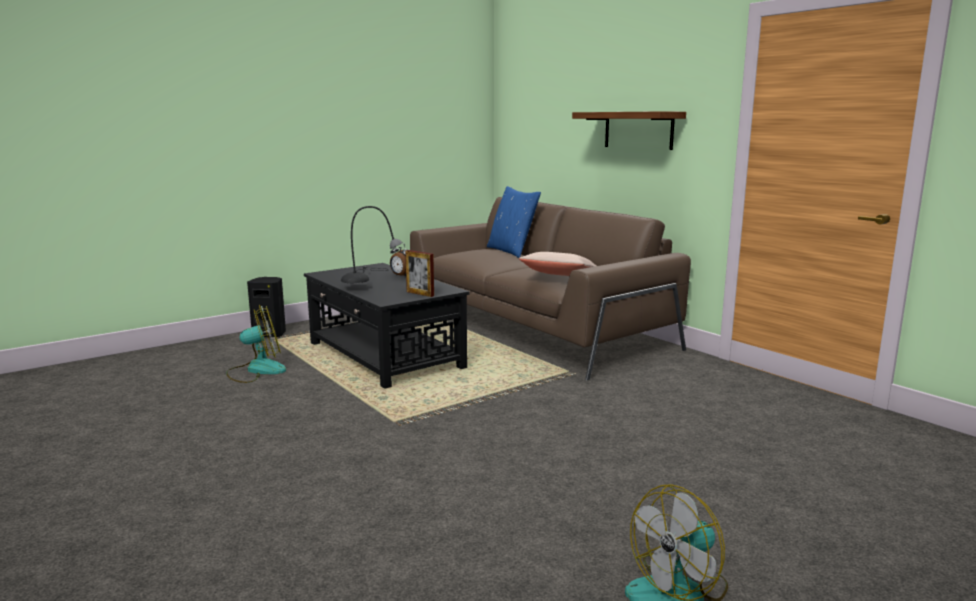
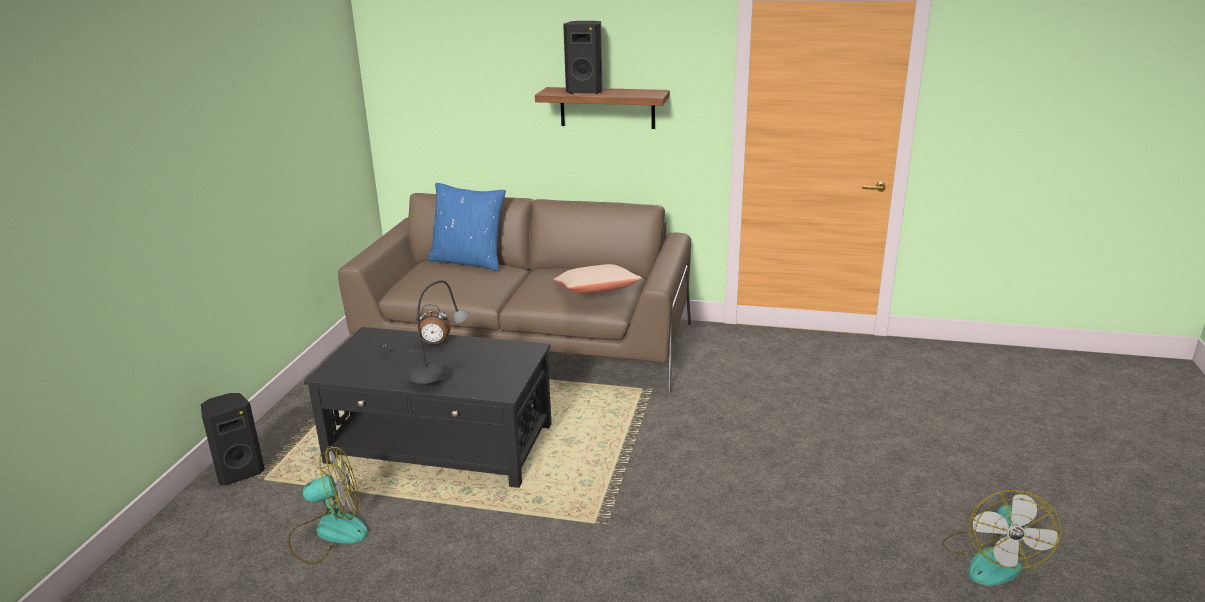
camera: 40 degrees left, 10 degrees up
(256, 370) = (329, 533): fan -> fan turned 45 degrees clockwise
(420, 294) = (513, 366): picture frame -> none
(614, 111) = (586, 91): none -> black speaker

